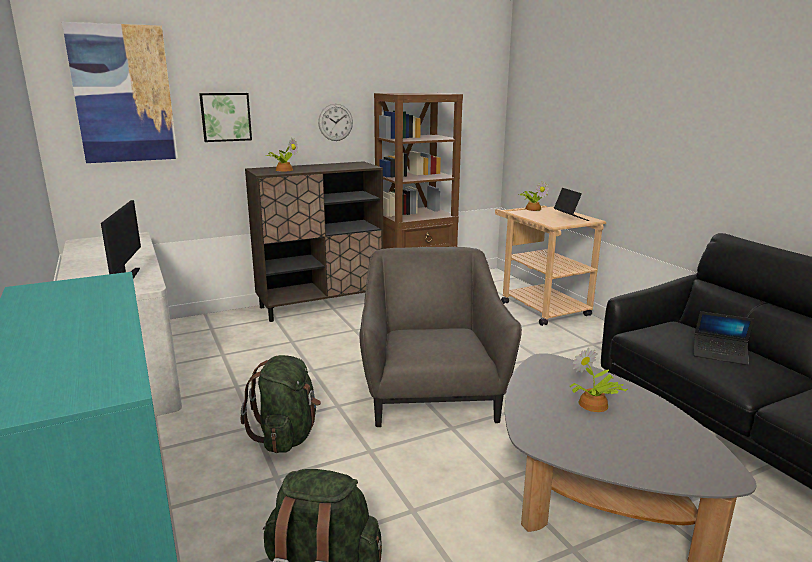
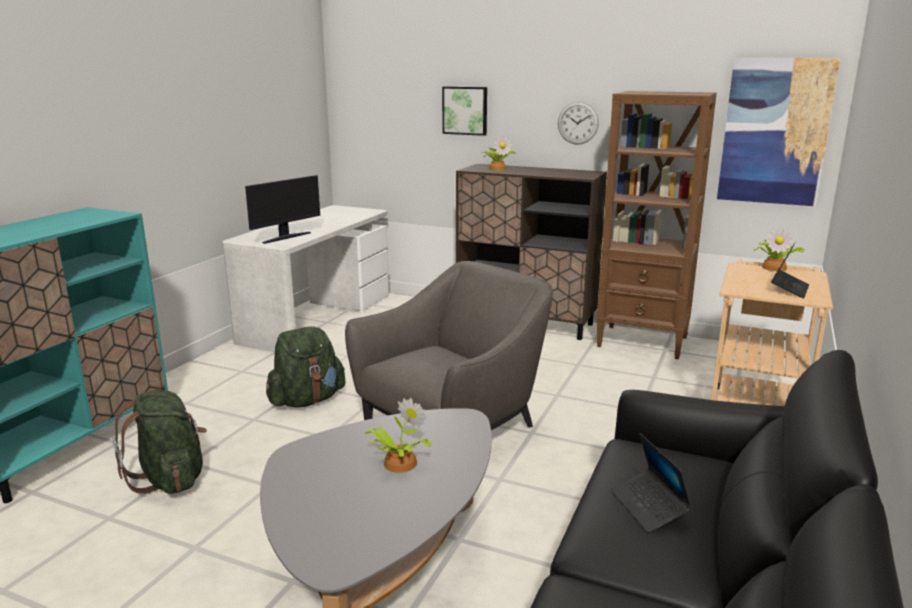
camera: 50 degrees right, 0 degrees up
(123, 94) = (386, 86): picture -> picture (775, 132)

